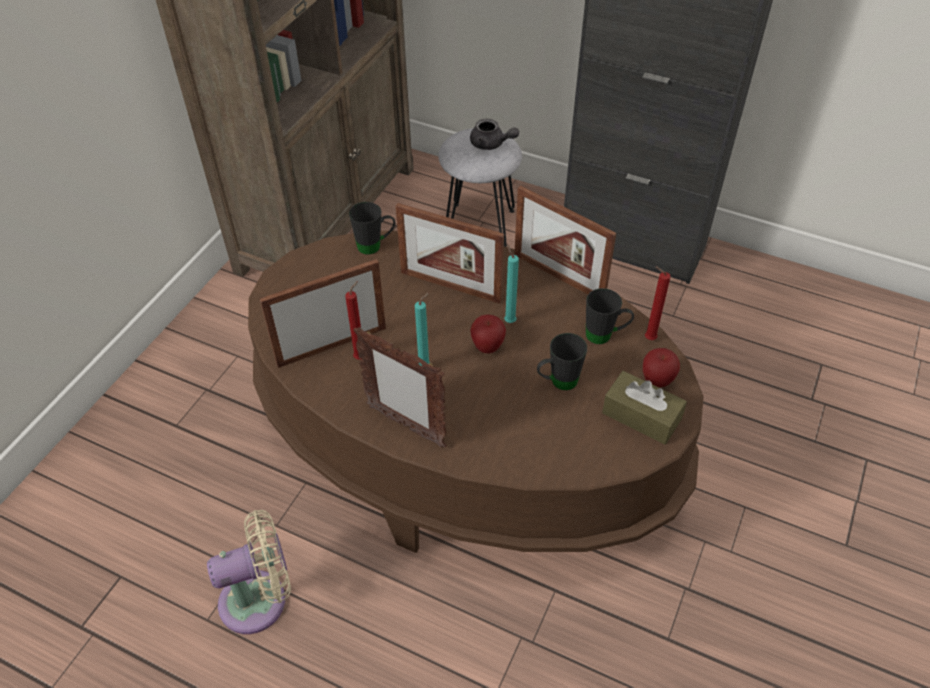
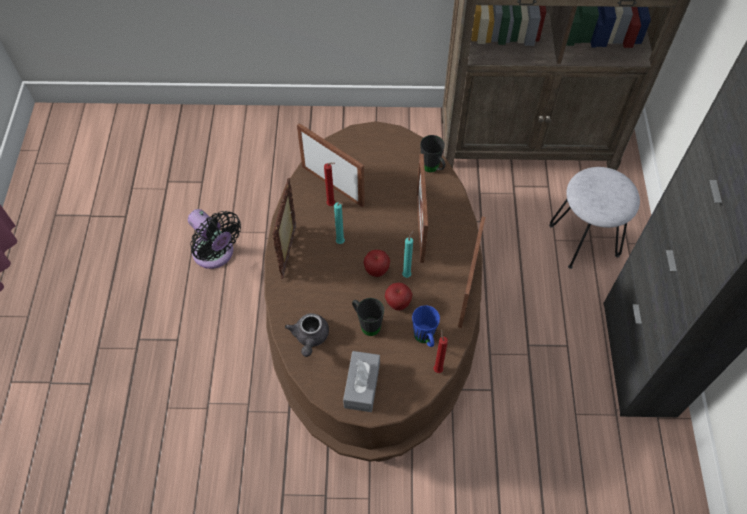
camera: 65 degrees right, 10 degrees up
(260, 599) = (216, 254): beige fan -> black fan
(491, 144) = (613, 197): grey teapot -> grey teapot (310, 338)
(605, 336) = (425, 339): black mug -> blue mug
(641, 416) = (362, 385): brown tissue box -> grey tissue box
(657, 381) = (399, 386): apple -> apple (398, 304)

